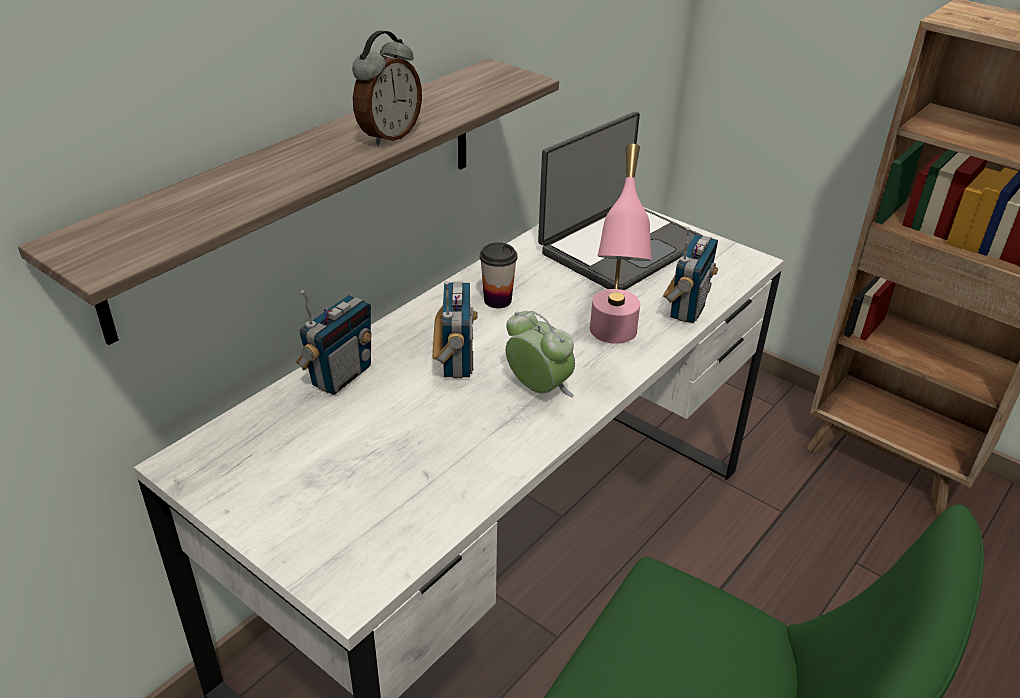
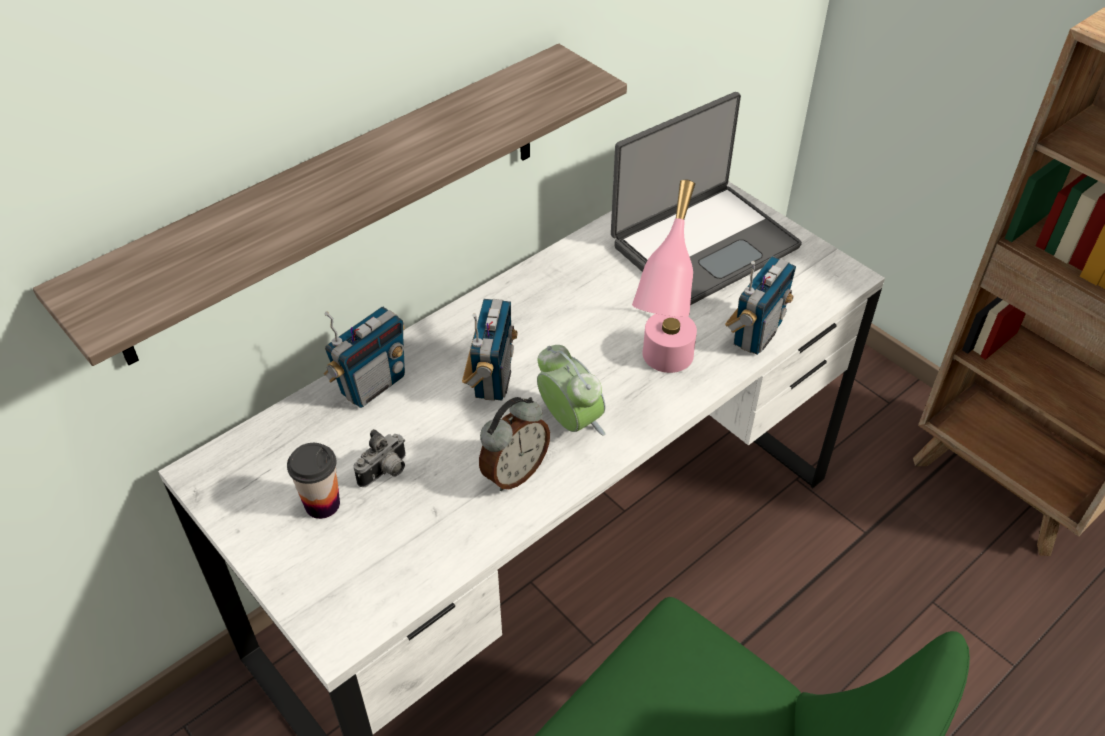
camera: 10 degrees right, 10 degrees up
(369, 446) = (386, 472): none -> camera
(388, 136) = (419, 160): alarm clock -> alarm clock (514, 472)
(497, 300) = (552, 305): cup -> cup (322, 504)

